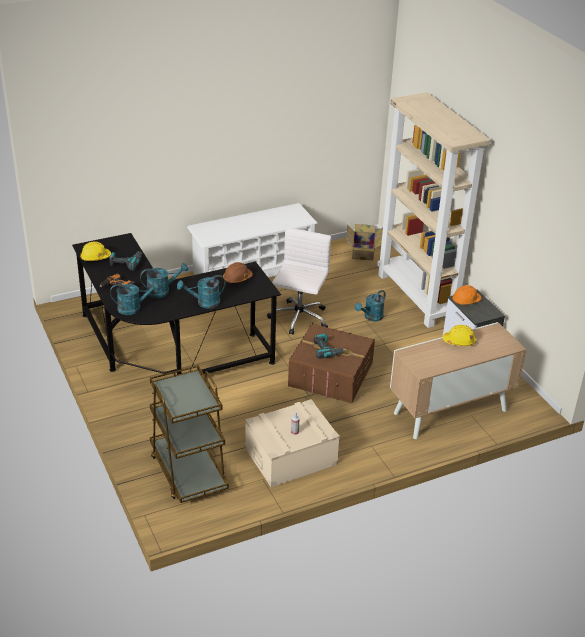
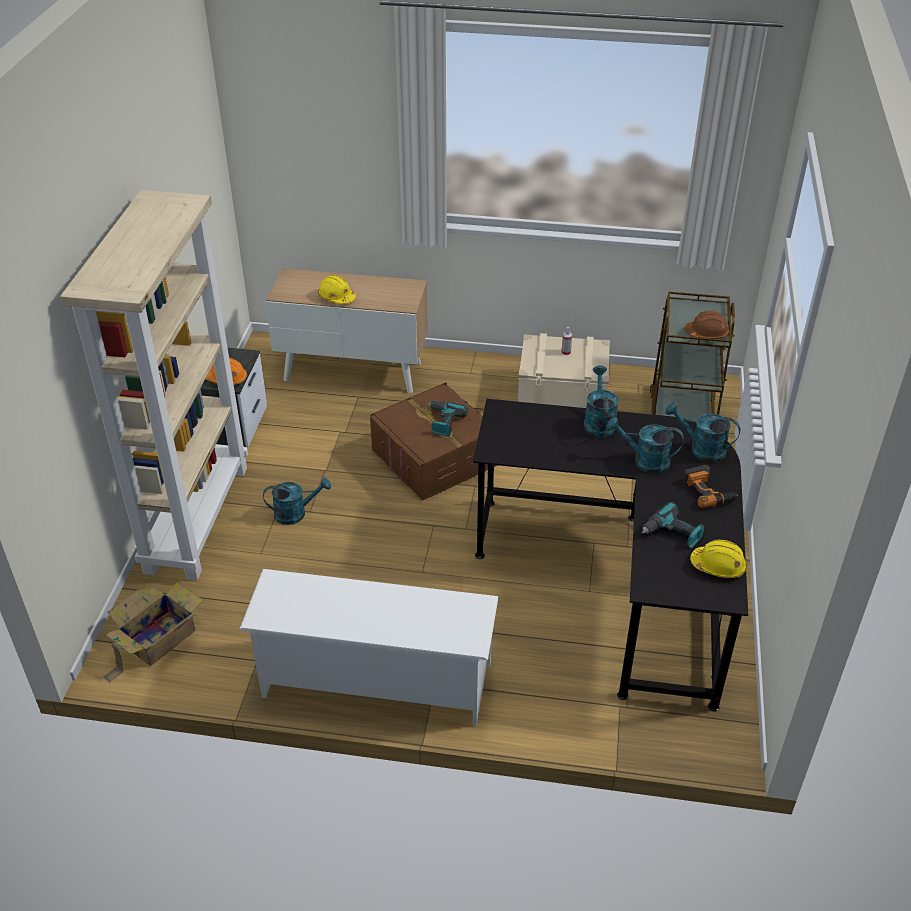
camera: 145 degrees left, 5 degrees up
(204, 303) = (598, 422): turquoise watering can -> turquoise watering can turned 105 degrees counterclockwise
(237, 278) = (523, 442): brown hard hat -> brown hard hat (706, 333)
(298, 319) = (393, 553): white office chair -> none

